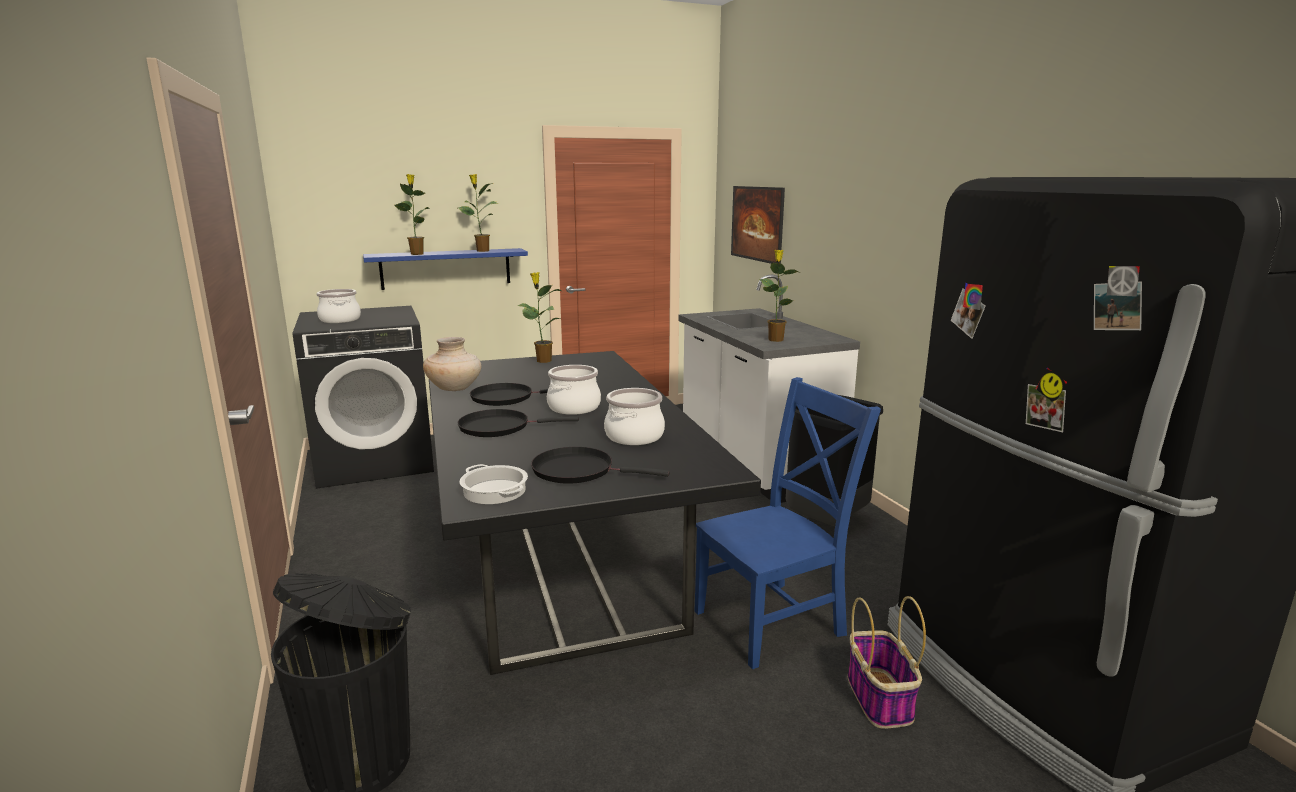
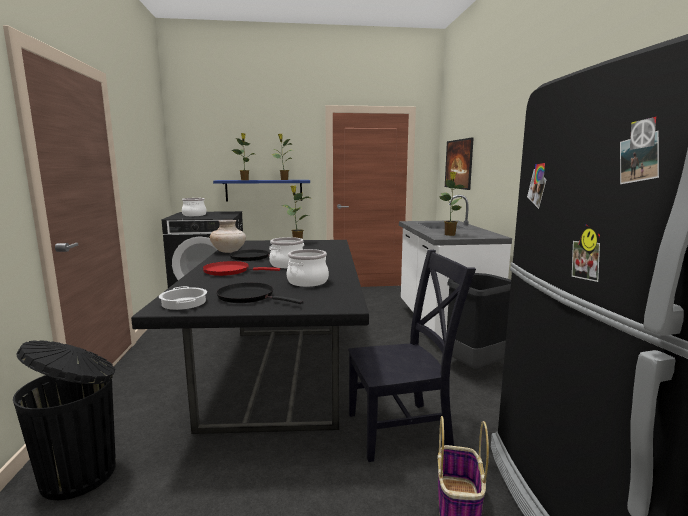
camera: 15 degrees right, 5 degrees down
(499, 427) = (230, 271): black frying pan -> red frying pan
(774, 621) = (403, 430): blue chair -> black chair

